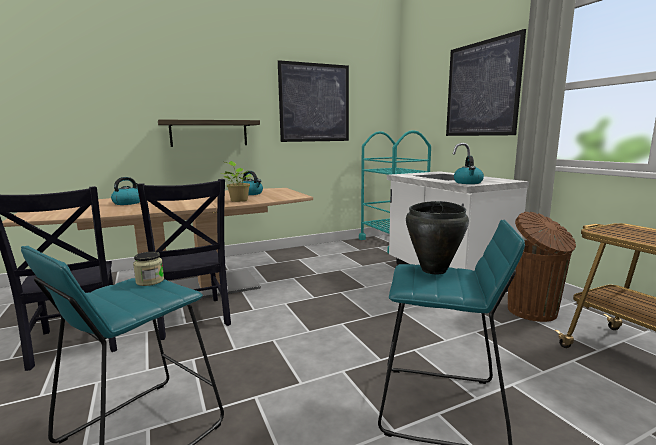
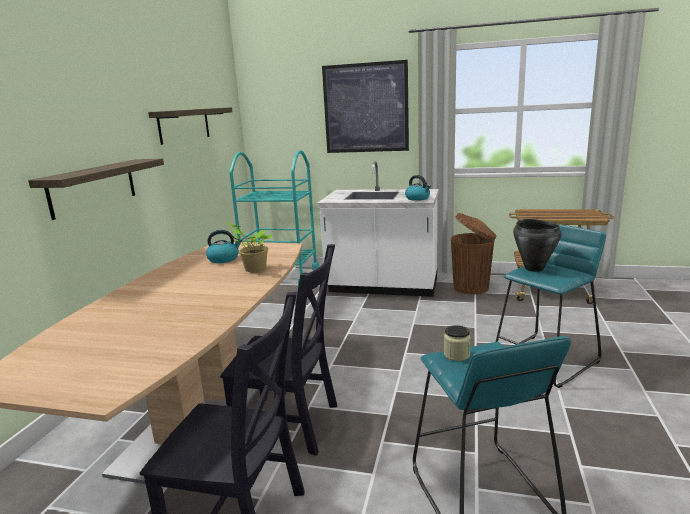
camera: 50 degrees left, 5 degrees up
(128, 203) = (132, 321): kettle -> none
(314, 103) = (184, 125): picture -> shelf

